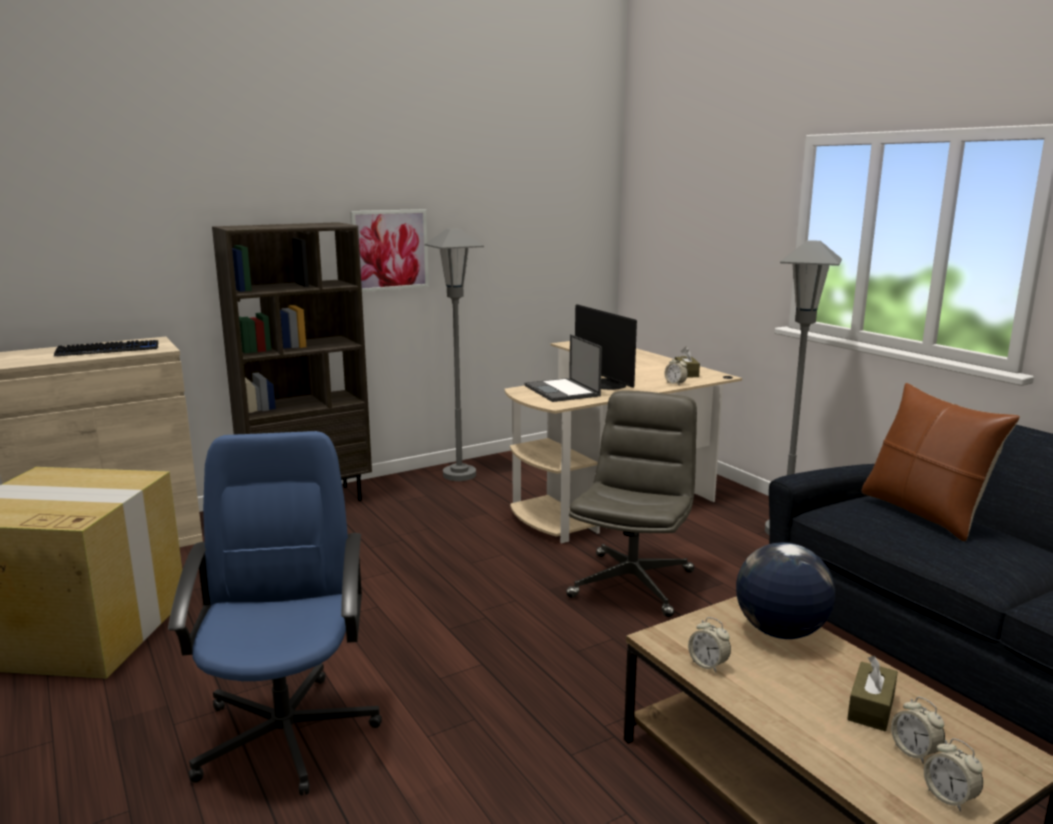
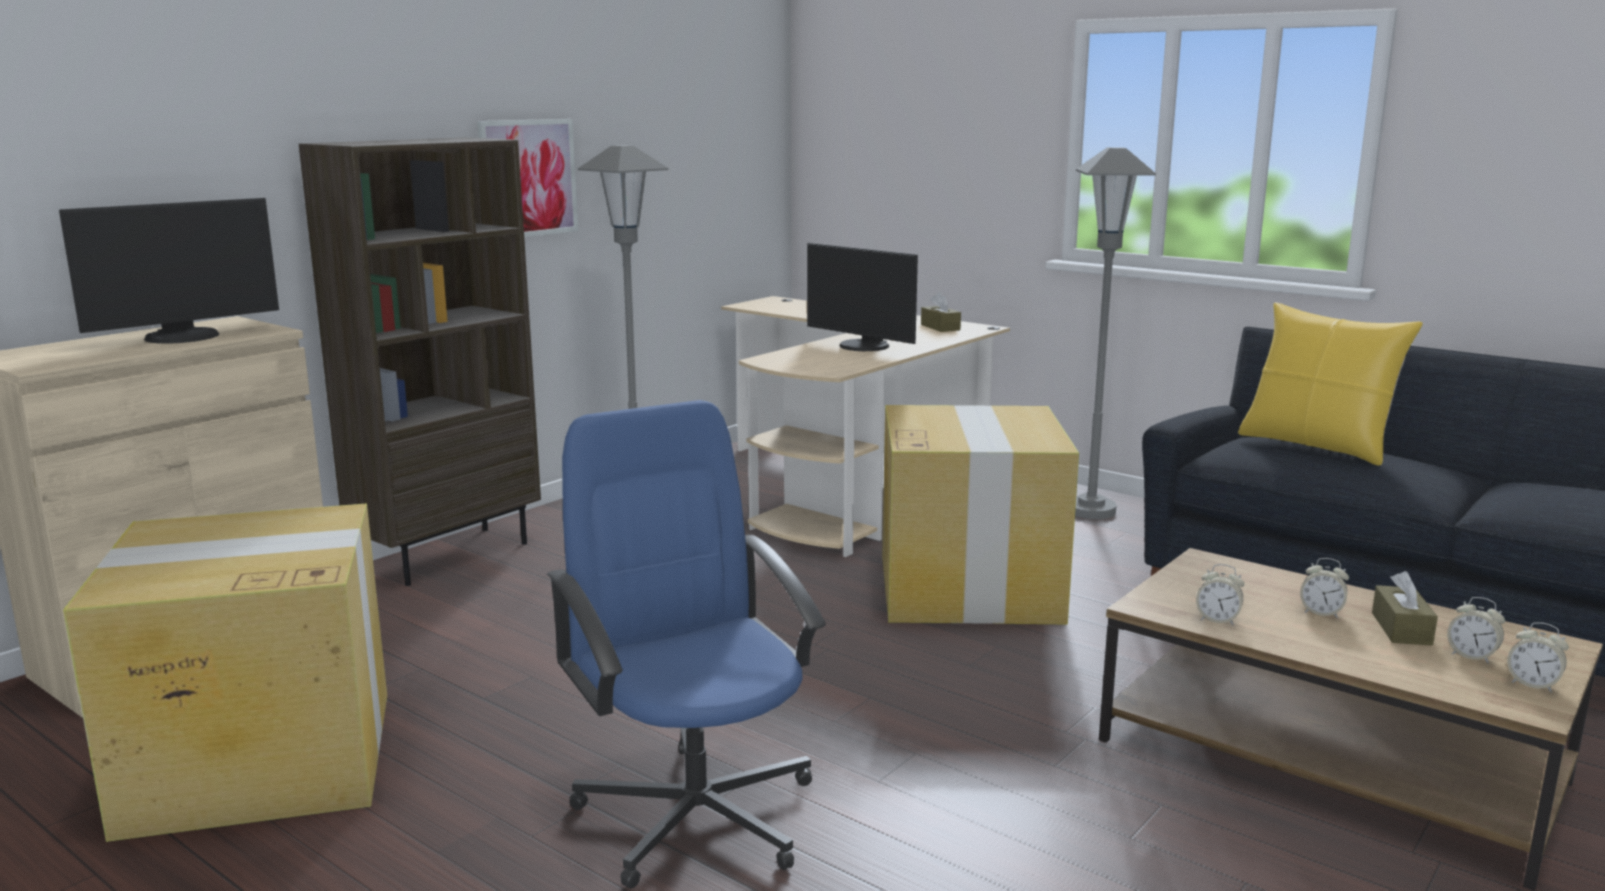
camera: 20 degrees left, 0 degrees up
(108, 350) = (183, 337): keyboard -> monitor
(562, 391) = (818, 357): laptop -> none
(632, 583) = (968, 587): grey office chair -> cardboard box
(675, 383) = (943, 339): alarm clock -> alarm clock (1321, 613)
(780, 632) = (1255, 581): globe -> none
(924, 513) = (1317, 445): brown pillow -> yellow pillow

